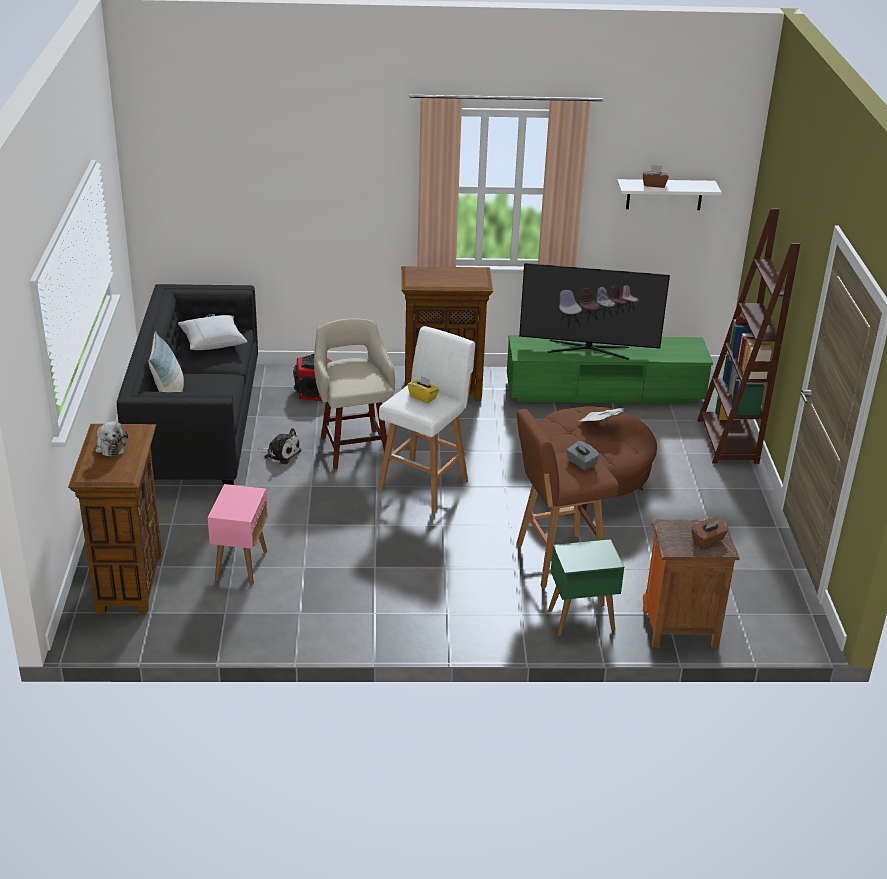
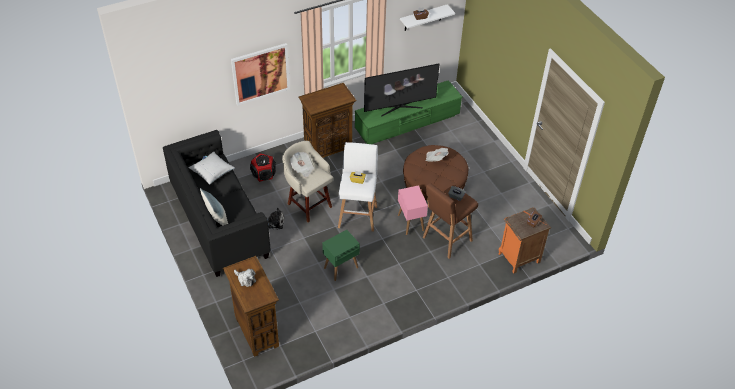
camera: 25 degrees left, 15 degrees up
(241, 565) = (303, 300): pink side table -> pink side table (410, 222)
(344, 205) = (260, 73): none -> picture
(349, 366) = (302, 168): none -> newspaper
(580, 620) = (475, 270): green side table -> green side table (340, 268)
(728, 441) = (481, 136): brown bookcase -> none

